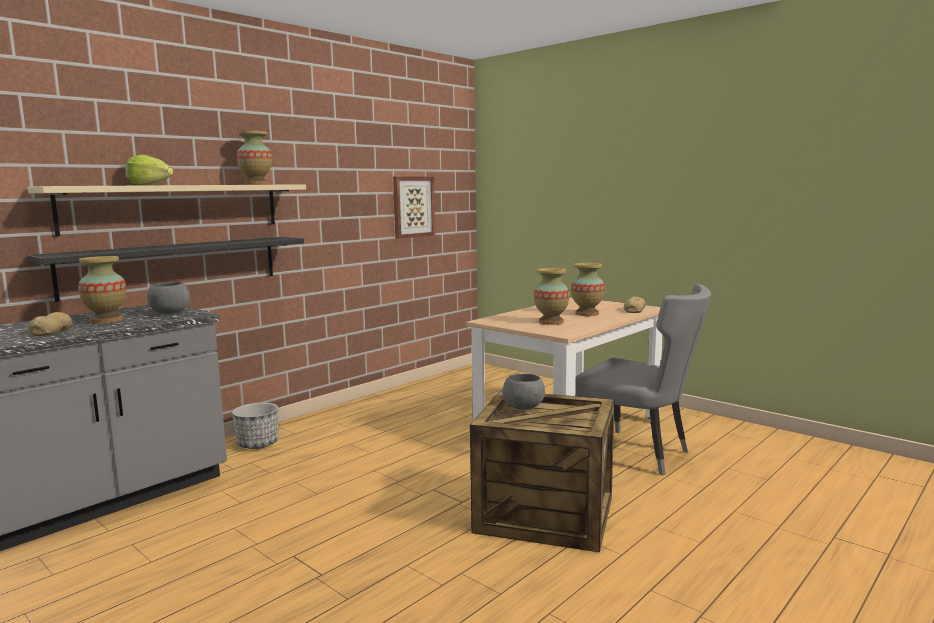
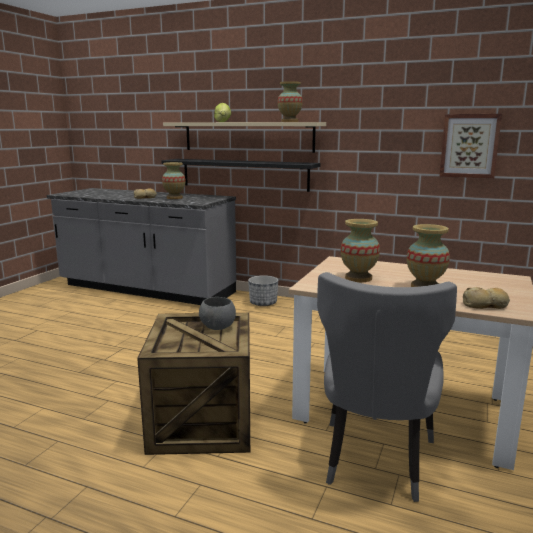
camera: 70 degrees right, 5 degrees up
(170, 313) = (199, 200): grey bowl -> none

